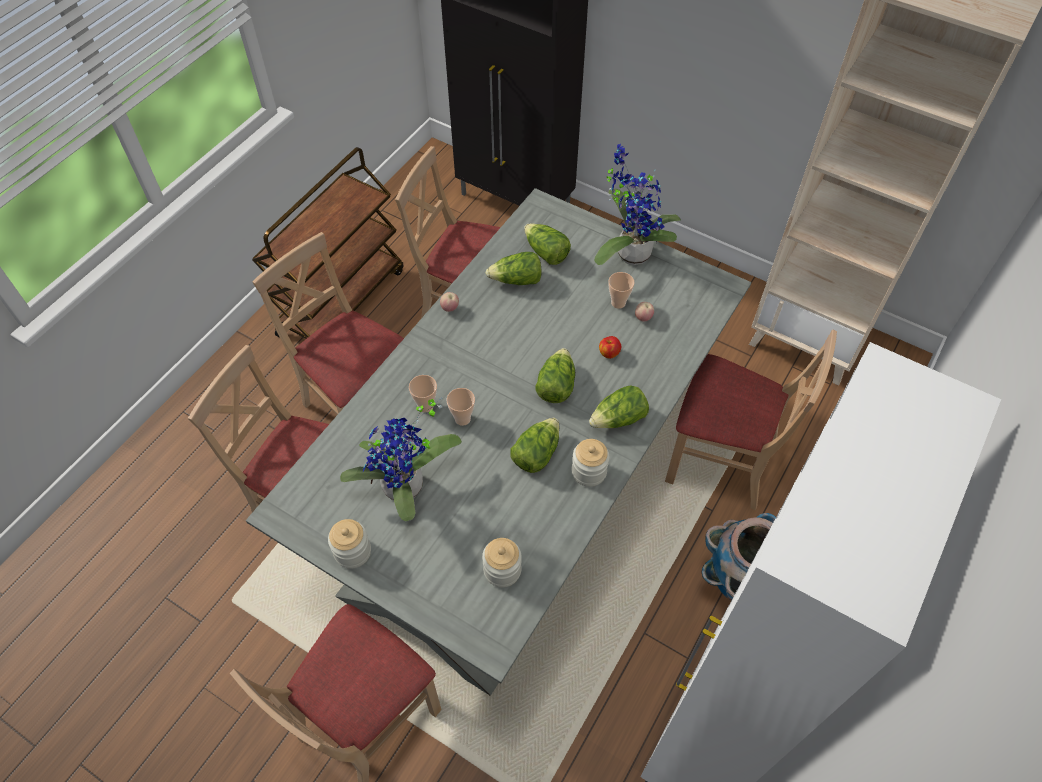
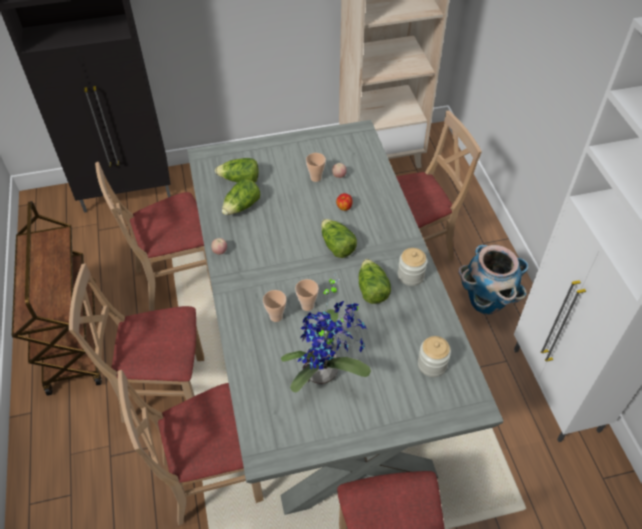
camera: 45 degrees left, 5 degrees down
(352, 551) = (338, 433): jar -> none
(619, 419) = (391, 237): lettuce -> none
(629, 252) = (288, 147): potted plant -> none

